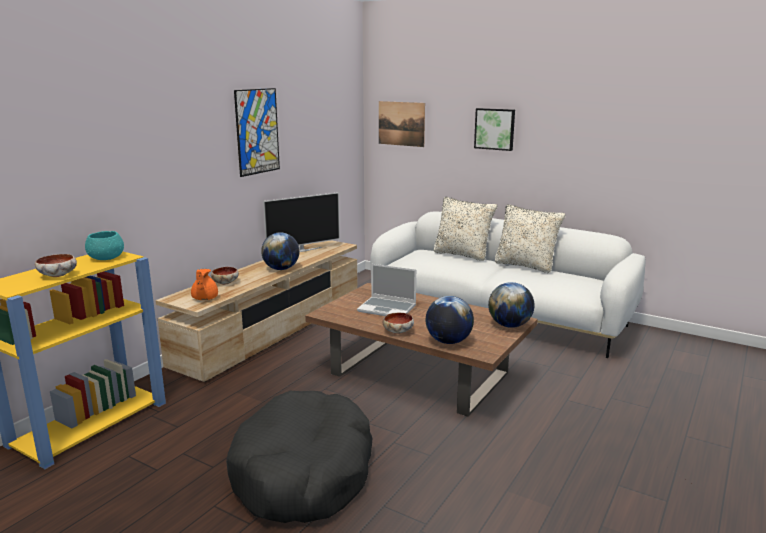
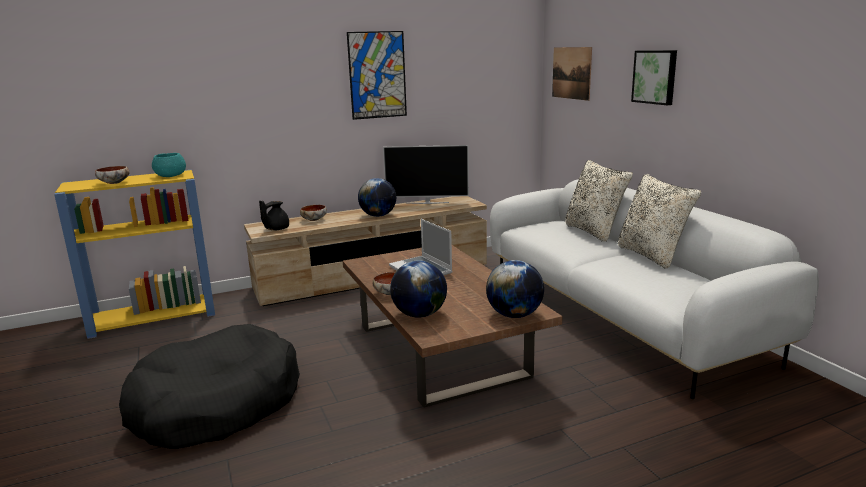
camera: 35 degrees right, 0 degrees up
(204, 298) = (275, 229): orange teapot -> black teapot

